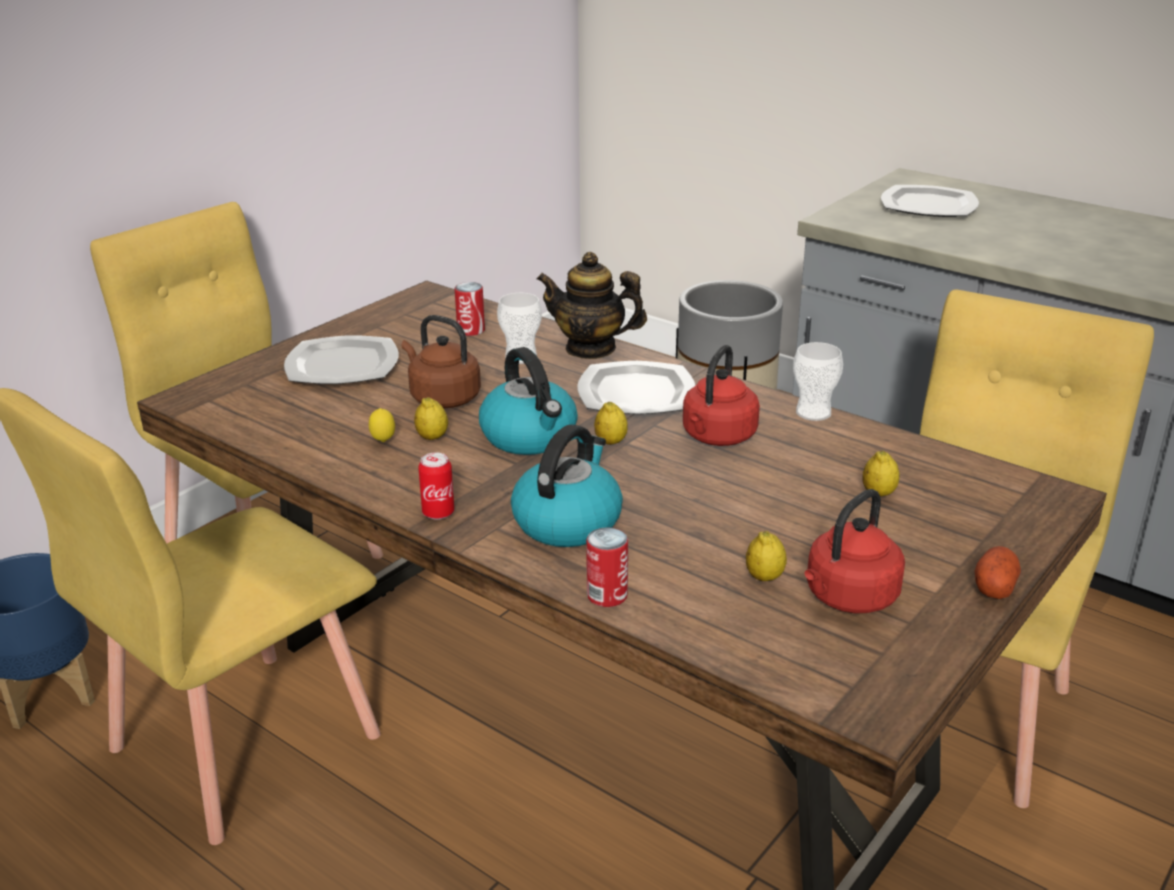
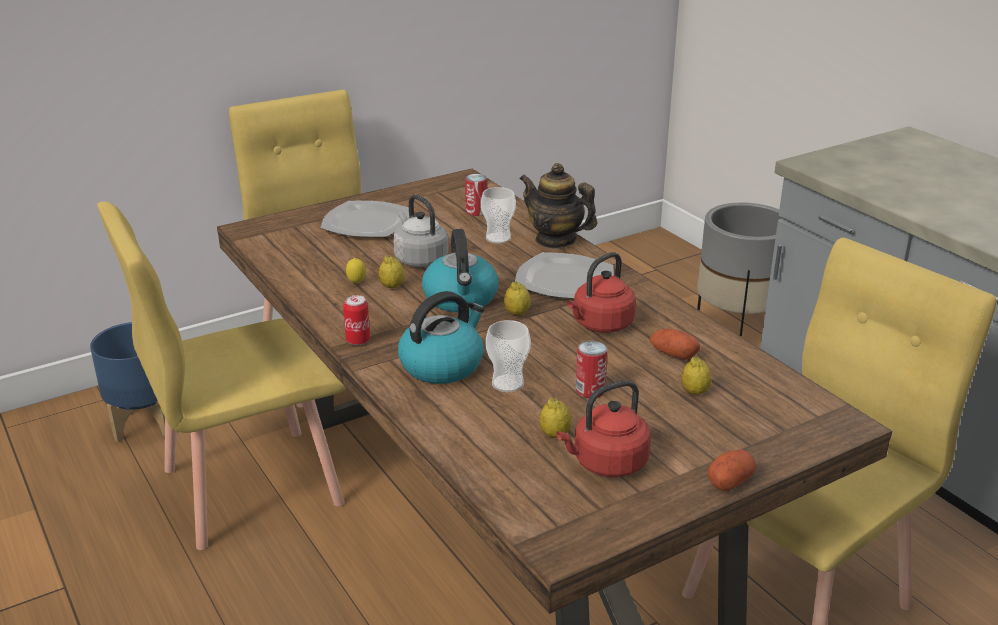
camera: 20 degrees right, 0 degrees up
(442, 398) = (419, 259): brown kettle -> grey kettle
(607, 595) = (431, 422): can -> can (590, 390)
(813, 413) = (692, 320): cup -> cup (507, 383)
(823, 455) = (673, 354): none -> potato
(927, 205) = (903, 162): plate -> none

